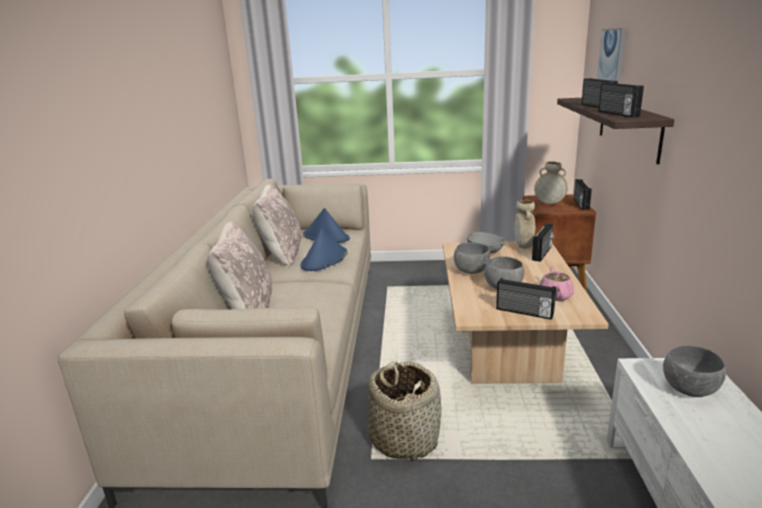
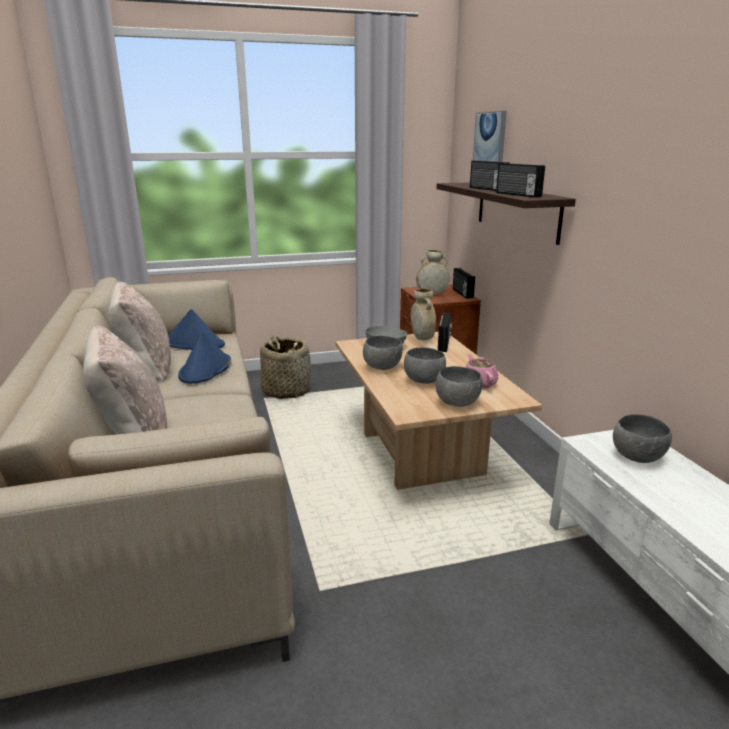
camera: 20 degrees left, 0 degrees up
(404, 438) = (348, 561): basket -> basket (286, 391)
(524, 312) = (458, 403): radio -> grey bowl

